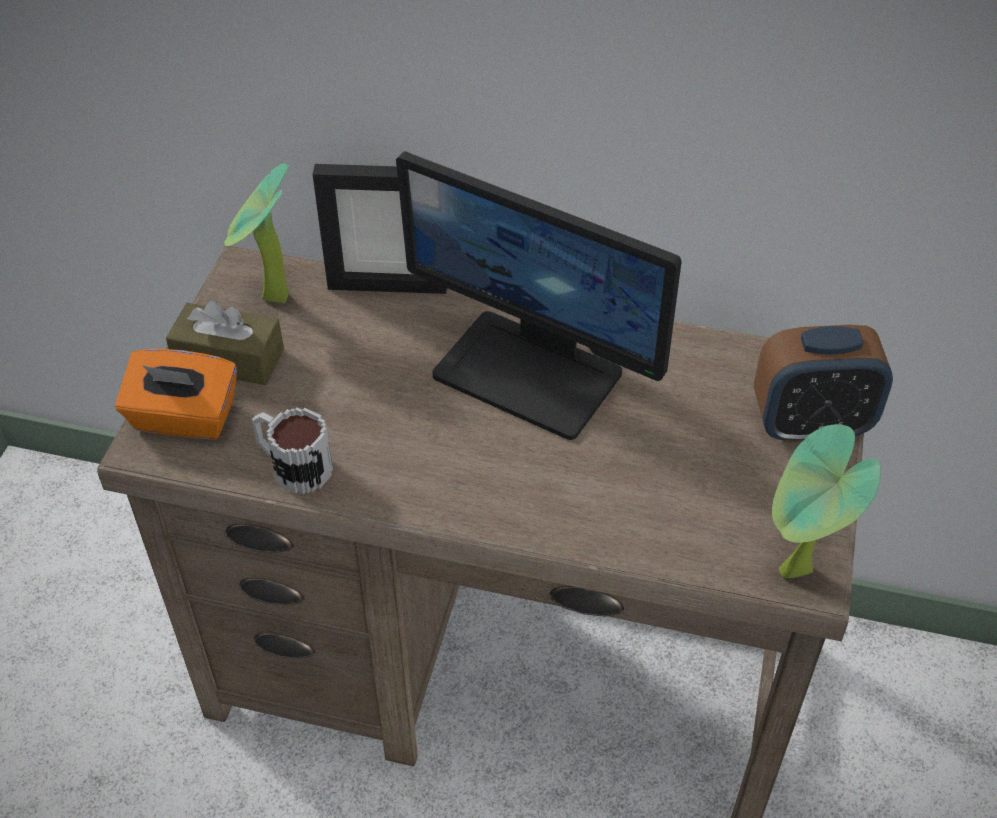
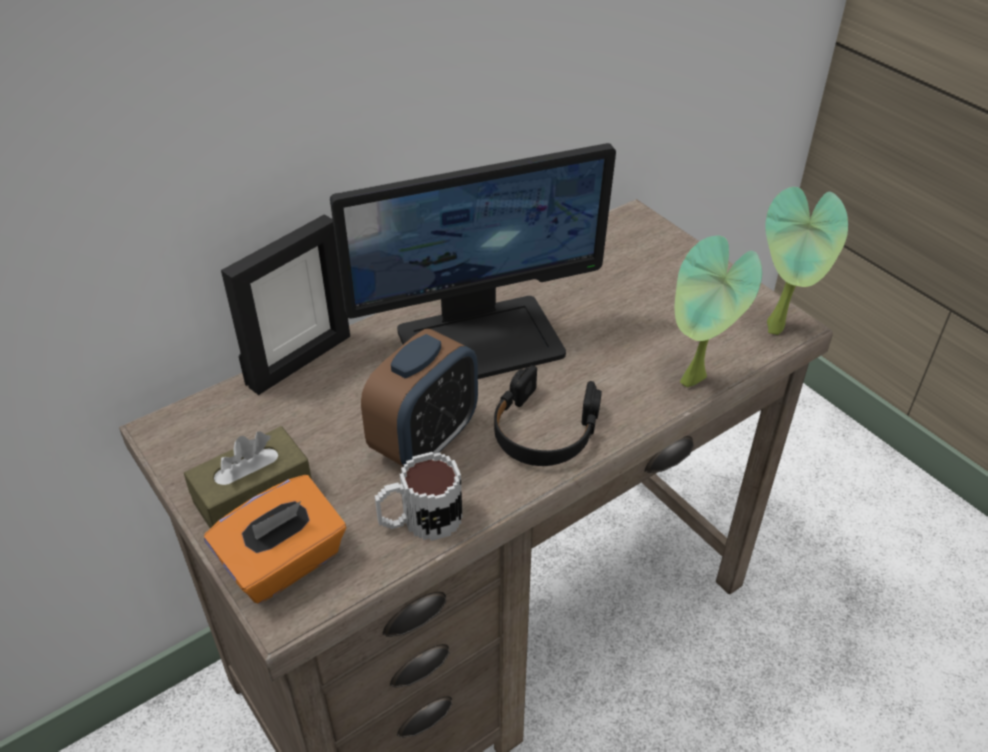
camera: 50 degrees left, 5 degrees down
(271, 301) = (225, 434): potted plant -> potted plant (694, 384)
(466, 480) = (544, 430): none -> black headphones
(810, 424) = (667, 252): alarm clock -> alarm clock (425, 441)

